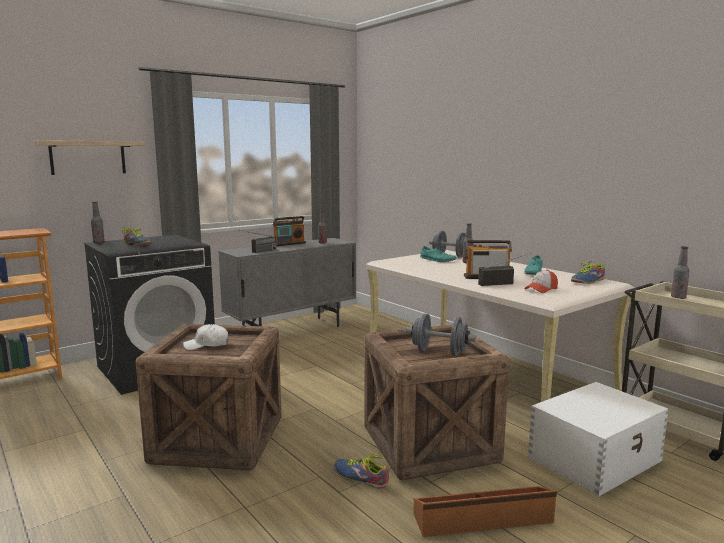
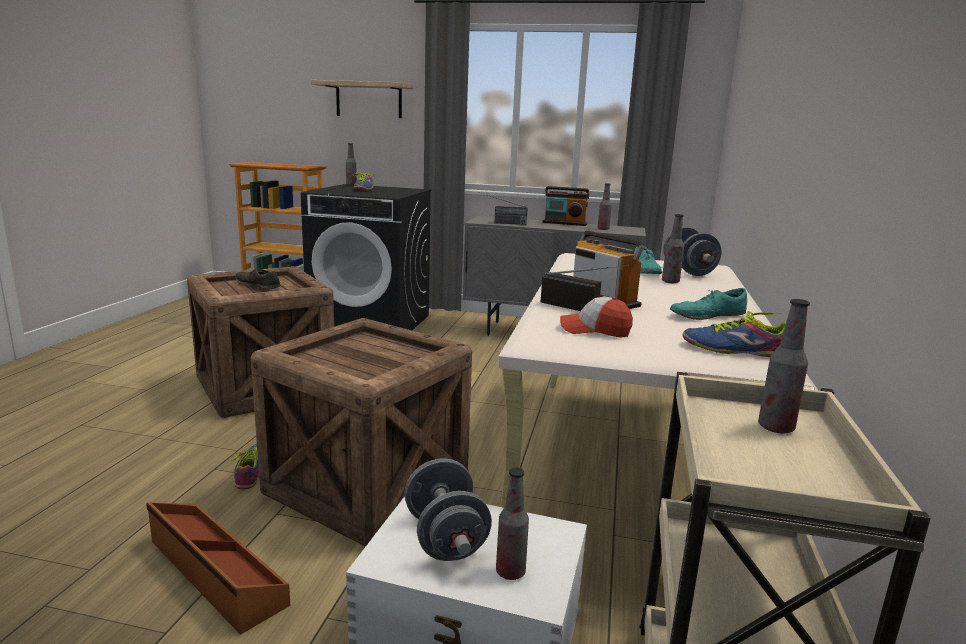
camera: 50 degrees right, 5 degrees up
(207, 345) = (258, 285): white cap -> brown shoe
(439, 352) = (357, 360): grey dumbbell -> grey dumbbell (445, 538)
(625, 406) = (510, 572): none -> bottle

